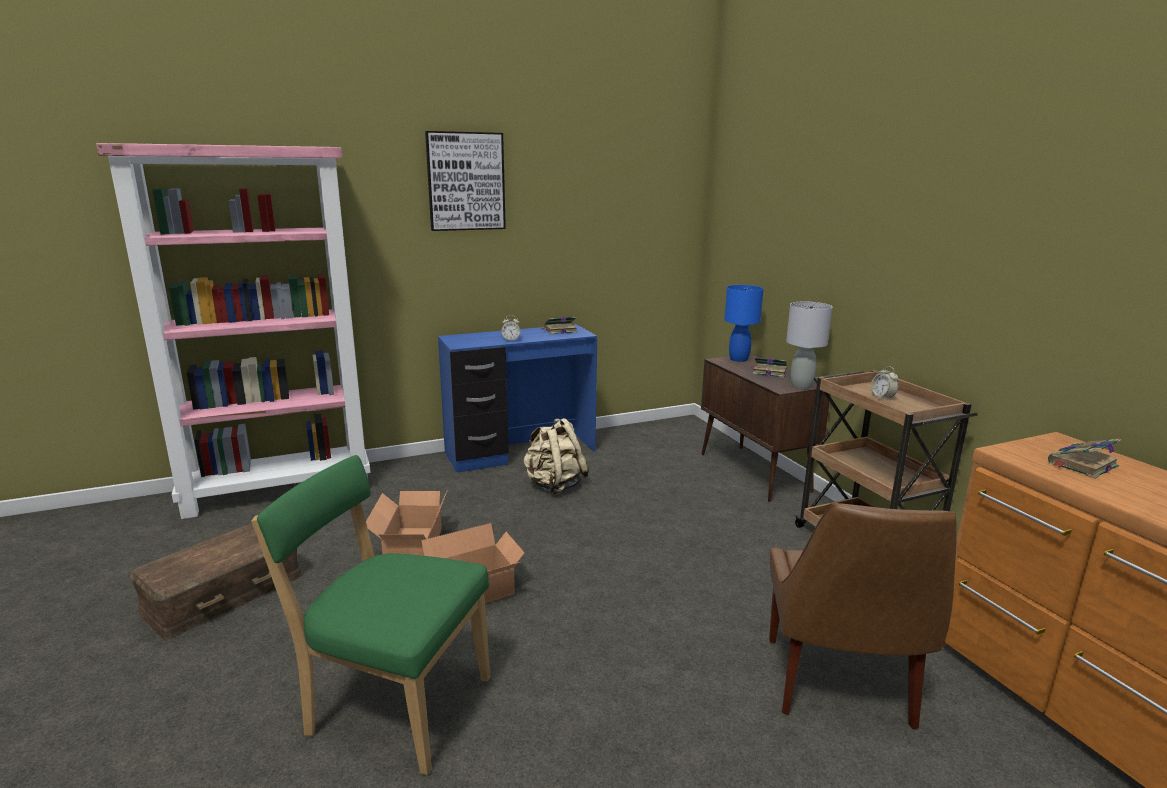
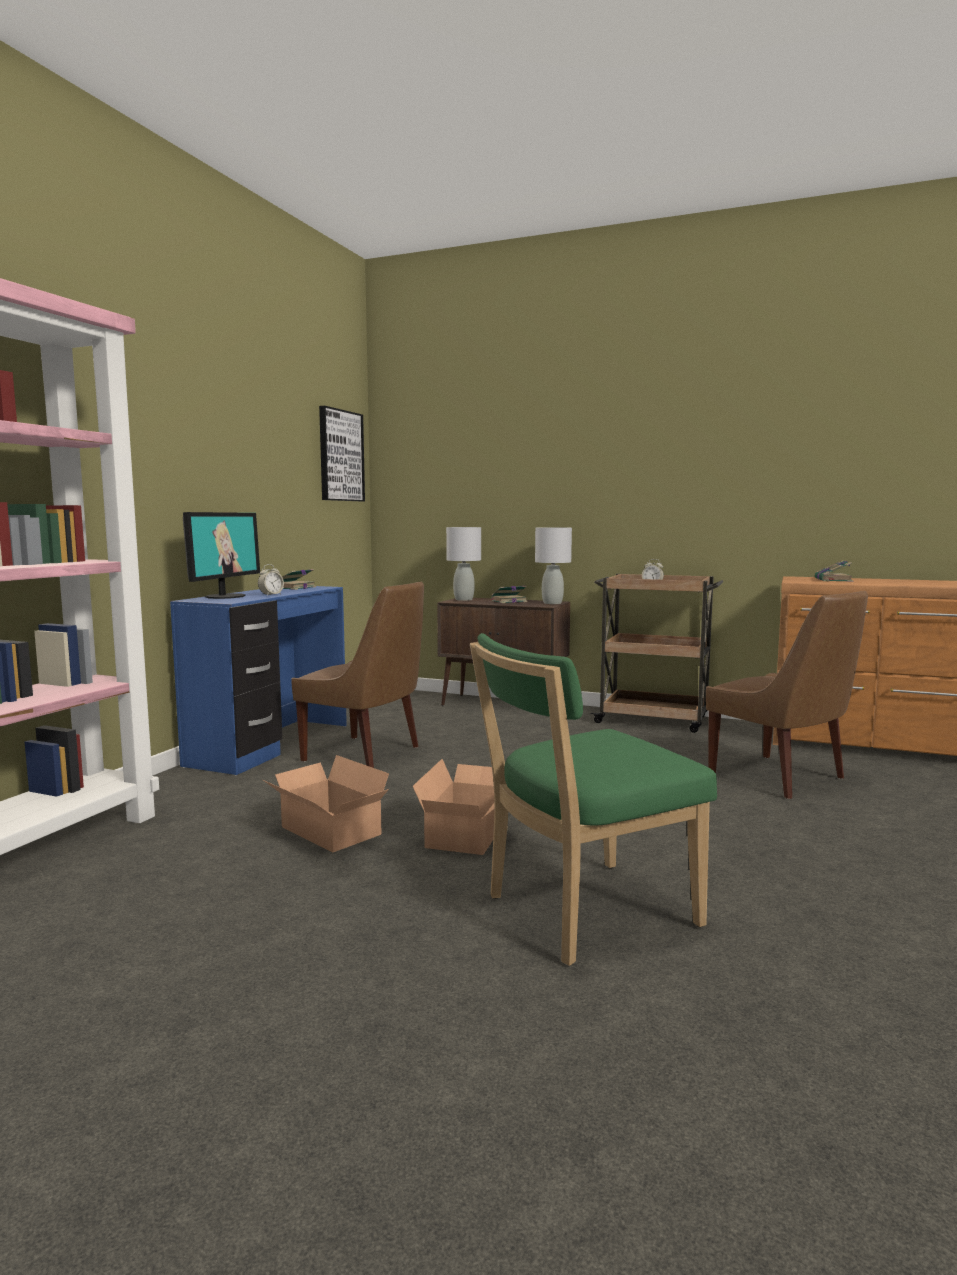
camera: 45 degrees left, 10 degrees down
(223, 592) = (187, 949): brown storage box -> none
(466, 181) = (189, 402): picture -> picture (340, 456)
(480, 336) = (224, 596): none -> monitor
(554, 485) = (365, 754): beige backpack -> brown chair
(739, 359) = (464, 599): blue table lamp -> grey table lamp

